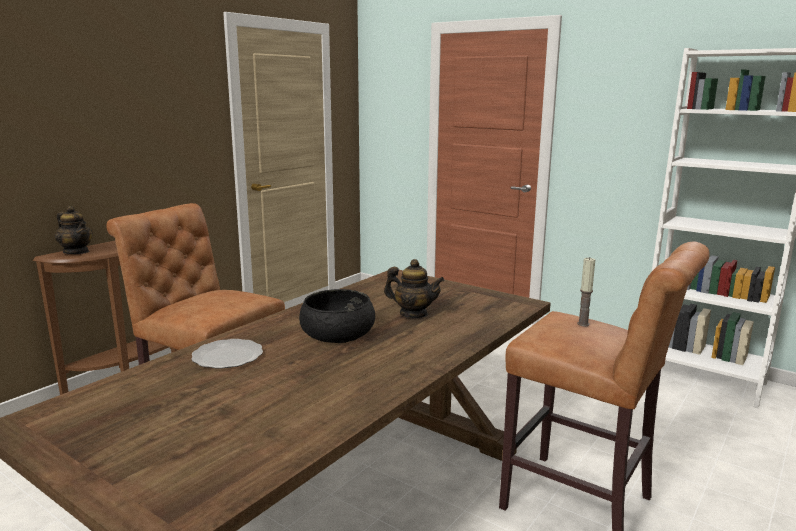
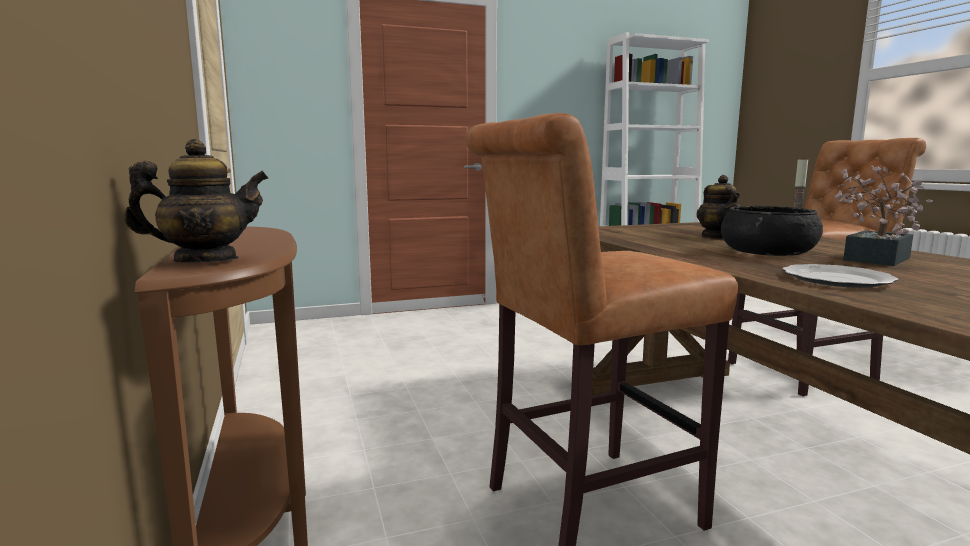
camera: 55 degrees left, 5 degrees down
(338, 366) = (873, 260): none -> potted plant
(413, 314) = (718, 237): teapot -> teapot turned 120 degrees clockwise

